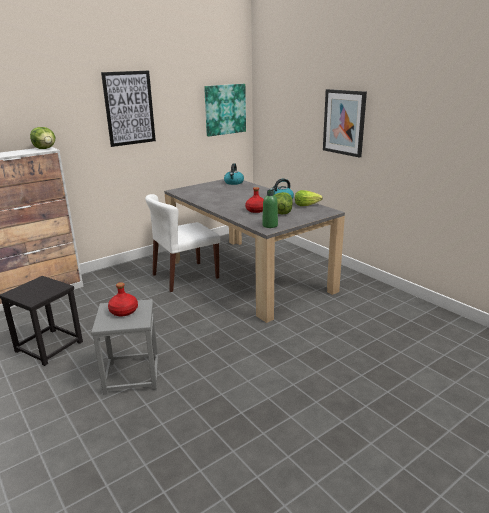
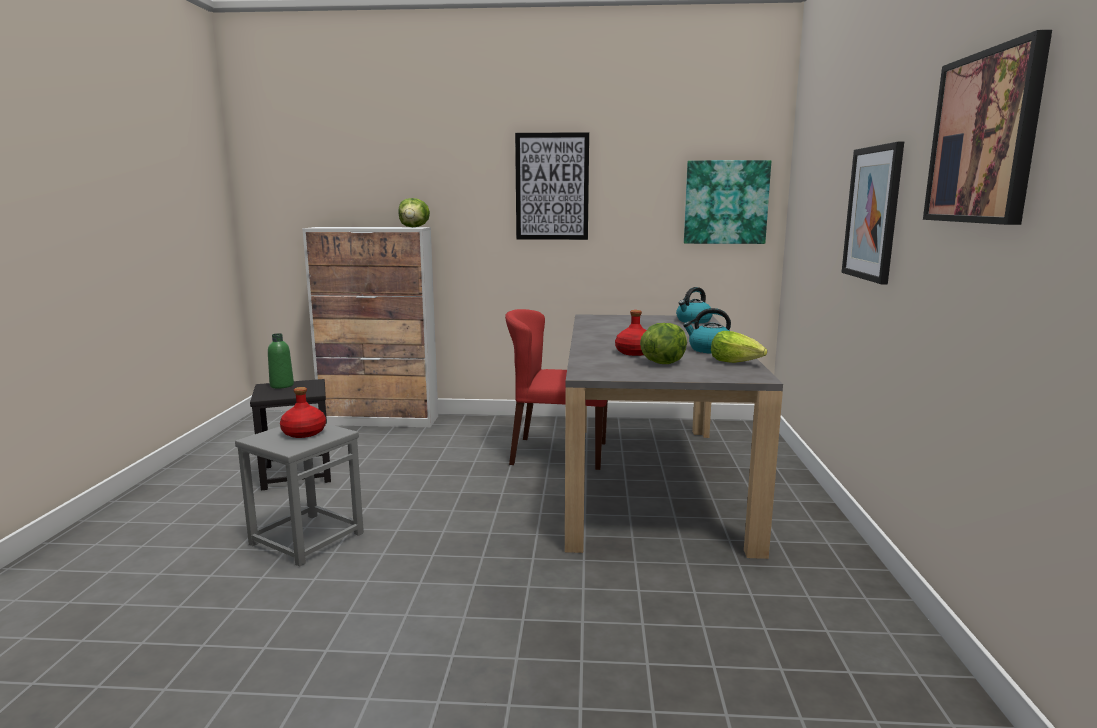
camera: 40 degrees right, 10 degrees down
(185, 276) = (558, 453): white chair -> red chair
(270, 225) = (603, 371): green bottle -> green bottle (282, 385)
(425, 100) = (984, 138): none -> picture

